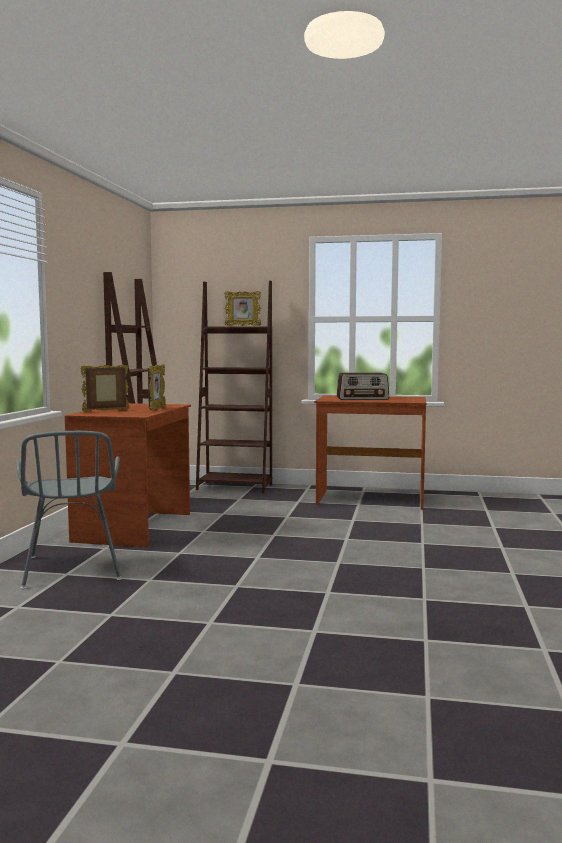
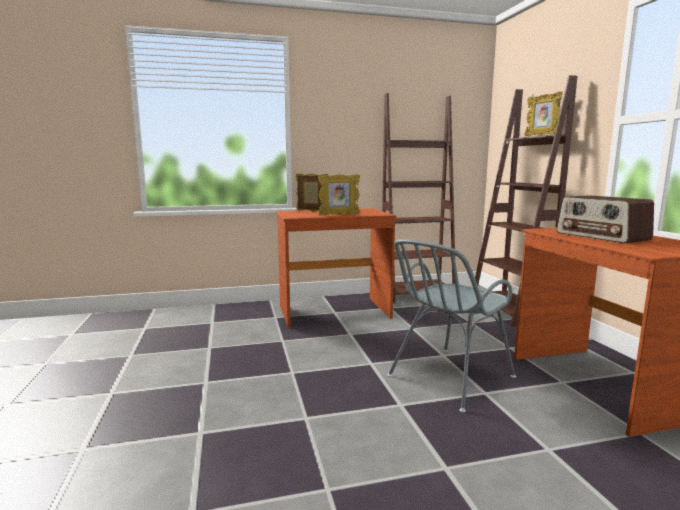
camera: 65 degrees right, 5 degrees up
(72, 569) = (221, 321): grey chair -> grey chair (448, 378)

